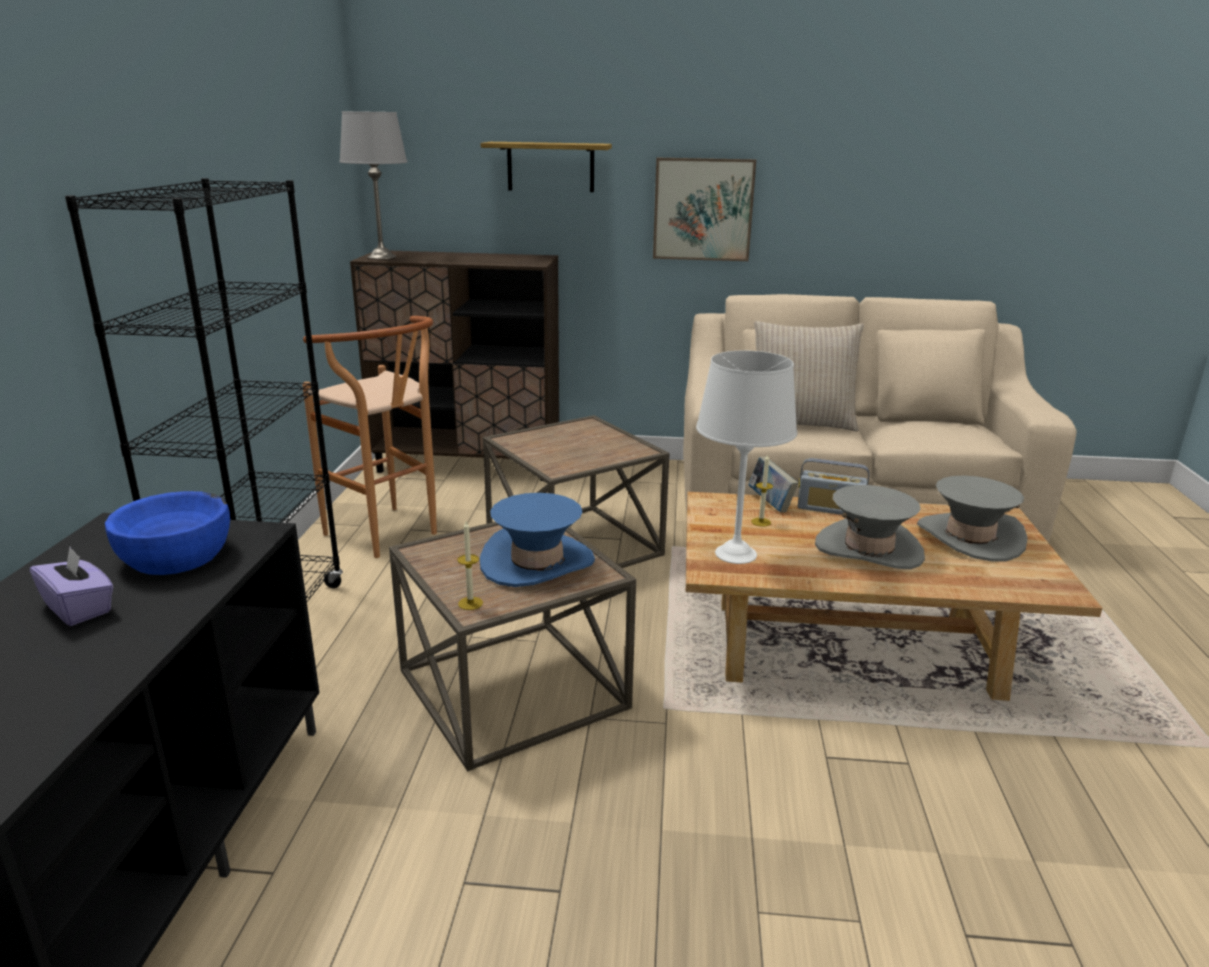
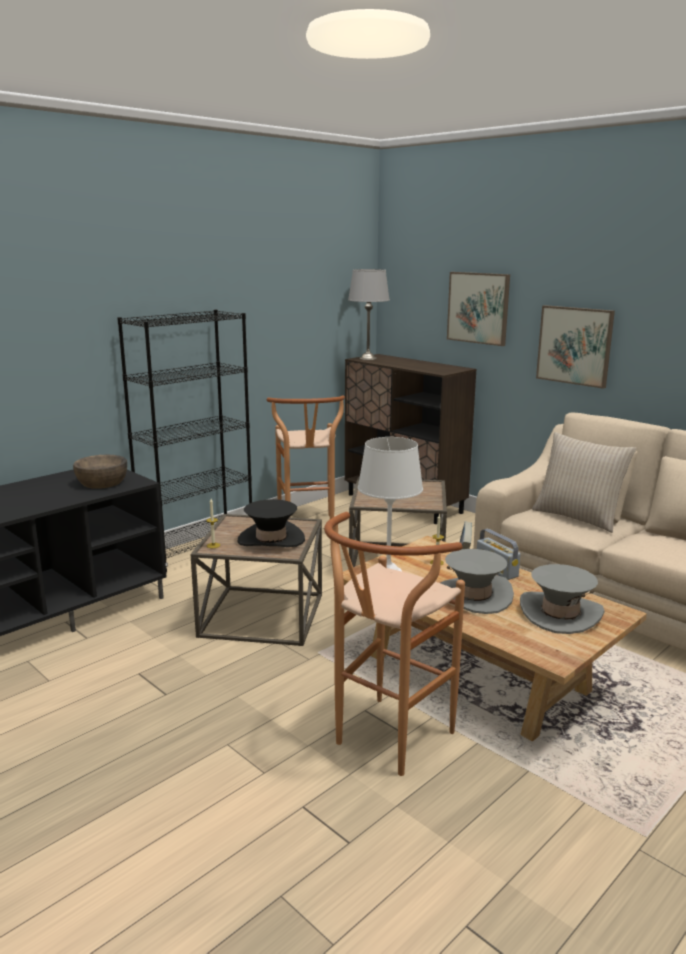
camera: 40 degrees right, 5 degrees down
(79, 608) = (49, 490): purple tissue box -> none
(176, 555) = (102, 482): blue bowl -> brown bowl
(537, 562) = (271, 539): blue hat -> black hat
(550, 167) = (478, 308): shelf -> picture
(906, 785) = (386, 742): none -> brown stool

